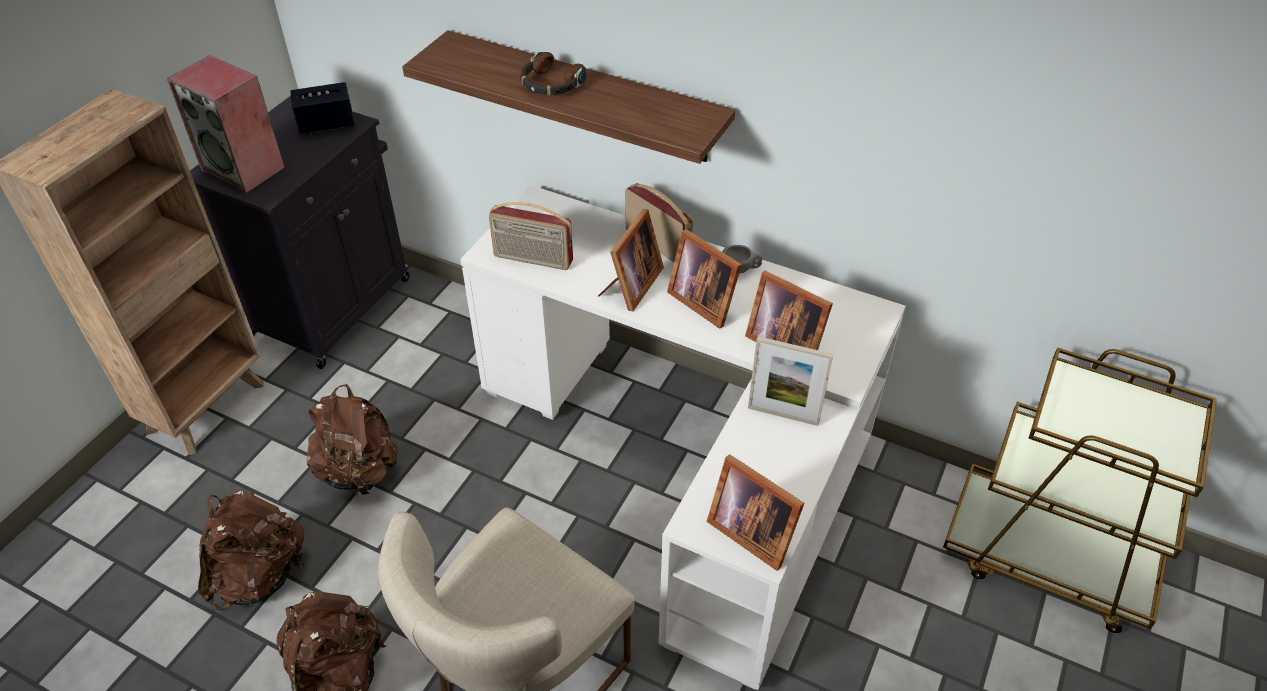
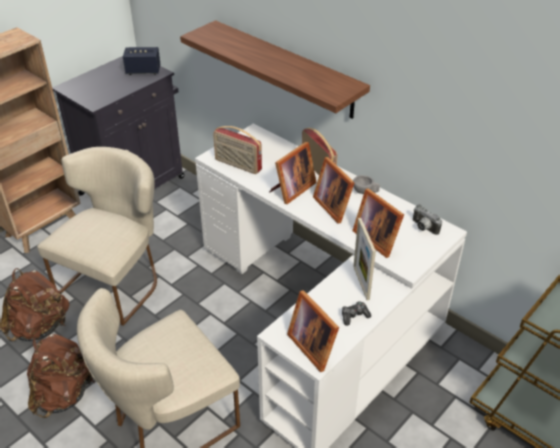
camera: 15 degrees right, 5 degrees down
(244, 169) = (88, 88): speaker -> none
(360, 471) = (116, 281): brown backpack -> beige chair
(551, 84) = (262, 56): headphones -> none
(783, 415) = (361, 282): picture frame -> picture frame turned 45 degrees clockwise
(792, 470) = (354, 316): none -> game controller
(843, 312) = (423, 228): none -> camera

